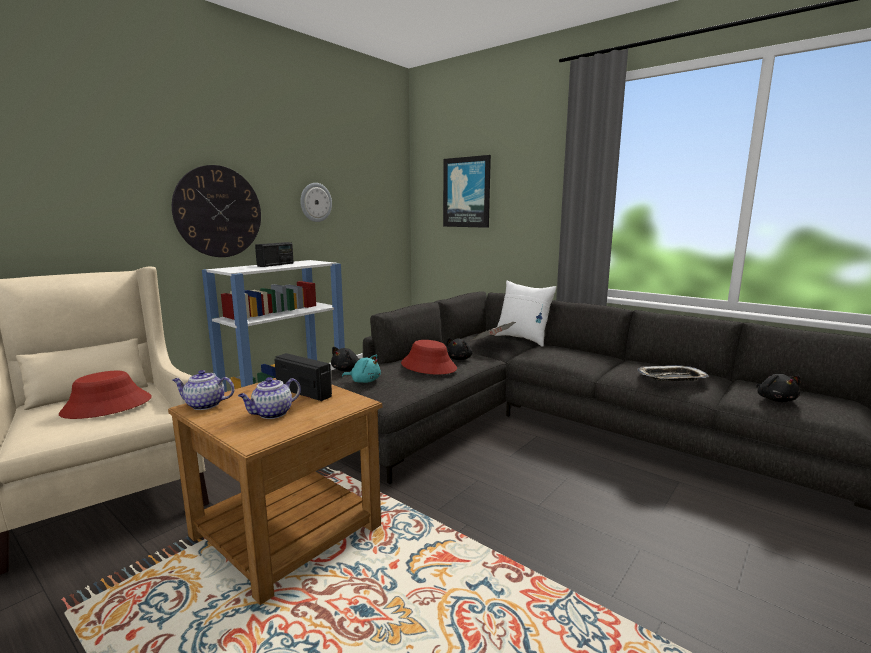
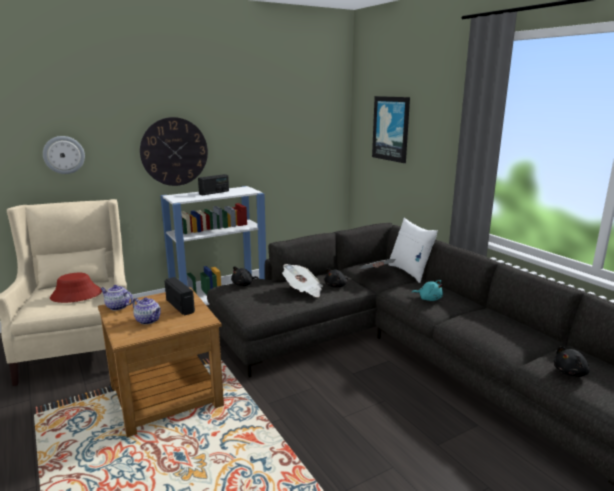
camera: 20 degrees right, 5 degrees up
(272, 414) = (148, 320): teapot -> teapot turned 120 degrees counterclockwise
(315, 202) = (255, 138): wall clock -> wall clock (64, 155)
(364, 381) = (246, 297): turquoise plush toy -> turquoise plush toy (429, 299)
(428, 366) = (303, 290): red hat -> newspaper
(671, 378) = (496, 334): tray -> none
(775, 399) = (571, 372): black plush toy -> black plush toy turned 45 degrees clockwise

